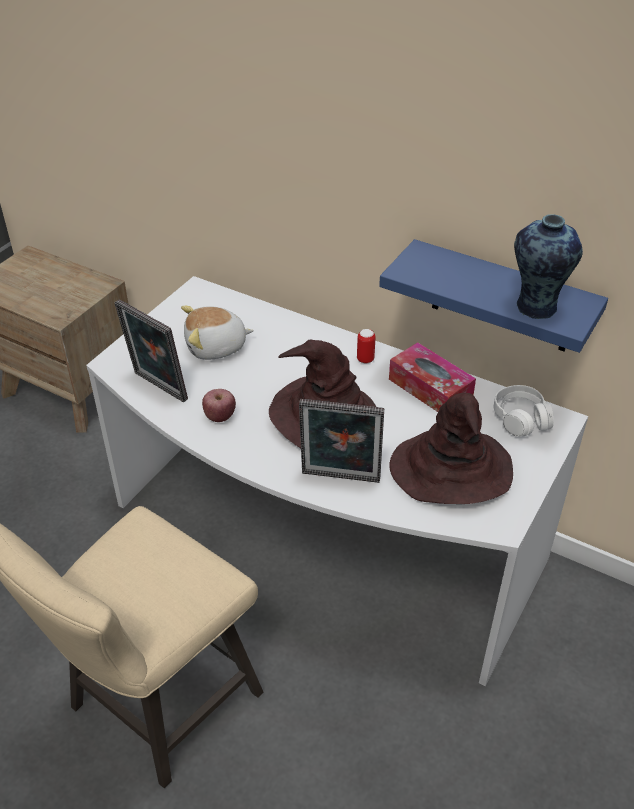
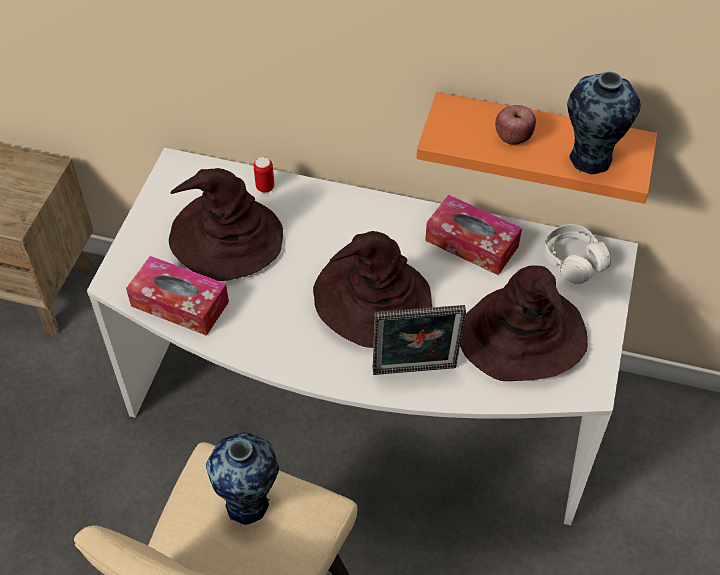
camera: 15 degrees left, 10 degrees up
(157, 388) = (180, 304): picture frame -> tissue box
(157, 559) = (249, 503): none -> vase
(216, 347) = (225, 238): plush toy -> brown hat
(220, 416) = (262, 325): apple -> apple (513, 137)
(365, 359) = (392, 220): can -> can (265, 187)
(502, 298) = (539, 141): blue shelf -> orange shelf

